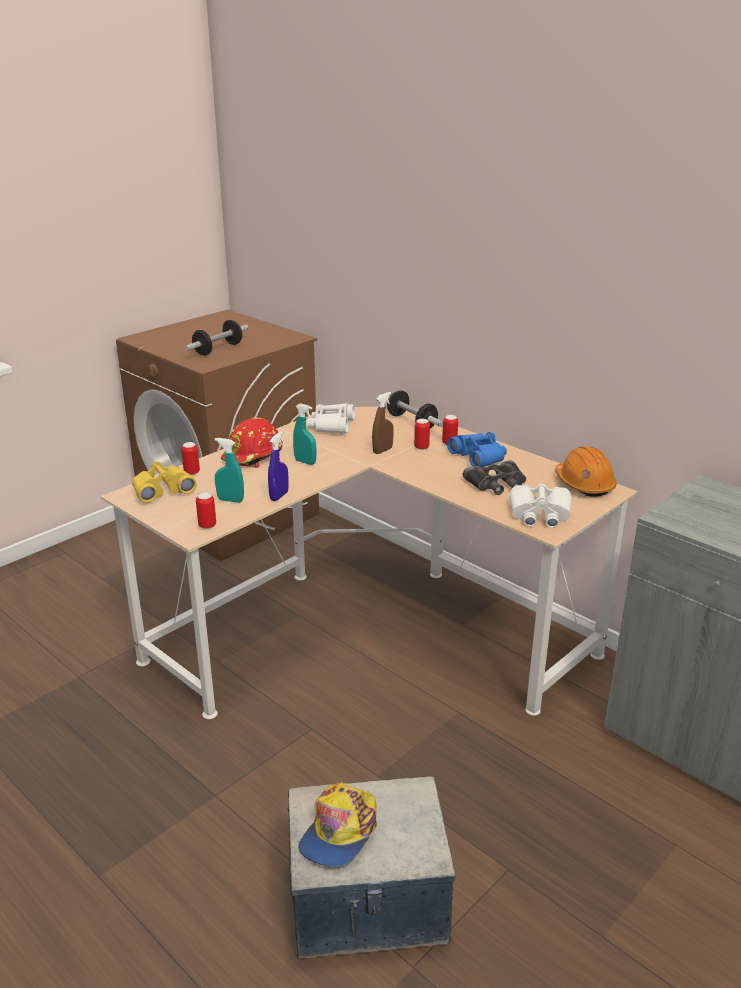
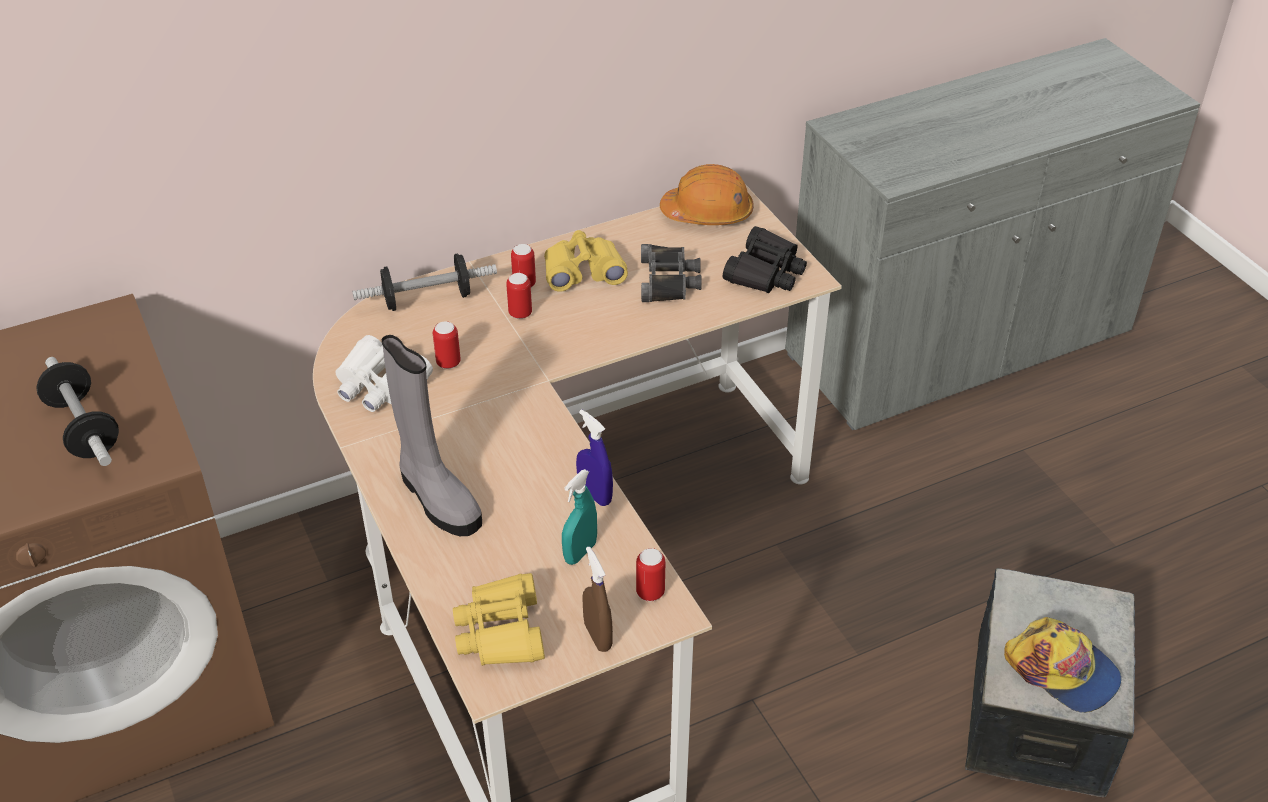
camera: 70 degrees left, 15 degrees up
(192, 472) = (453, 585): can -> can (448, 363)
(253, 456) = (437, 498): red hard hat -> grey boot
(305, 462) = (495, 443): turquoise spray bottle -> none
(382, 450) = (506, 353): brown spray bottle -> brown spray bottle (597, 636)
(478, 457) = (583, 271): blue binoculars -> yellow binoculars
(539, 514) = (765, 272): white binoculars -> black binoculars

